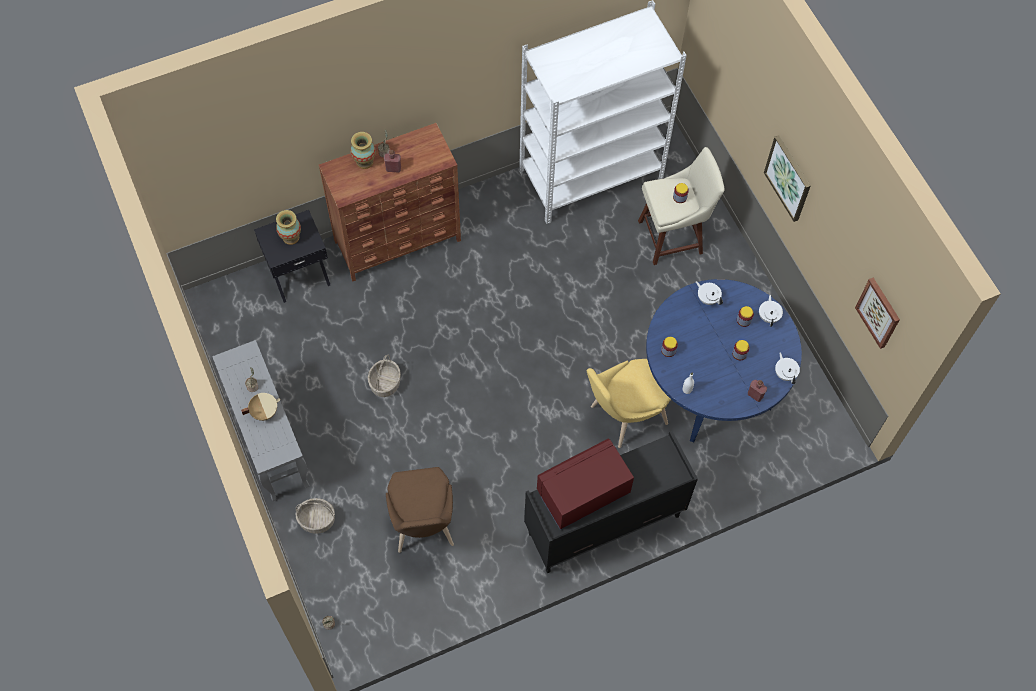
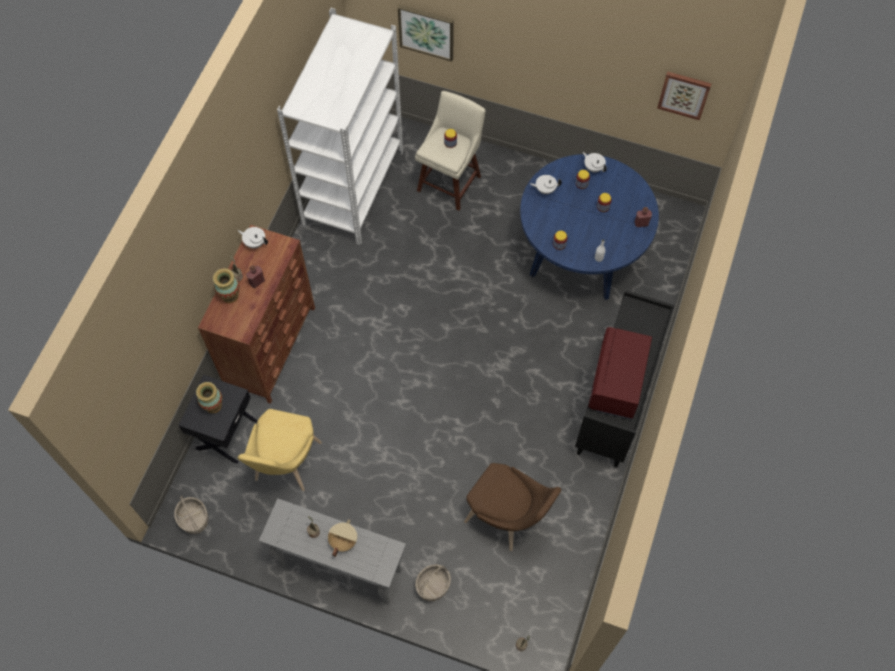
camera: 45 degrees left, 0 degrees up
(385, 383) = (372, 449): basket -> basket (193, 519)
(623, 416) = (549, 323): yellow chair -> yellow chair (285, 465)
(785, 373) = (643, 194): white teapot -> white teapot (255, 242)
(788, 178) = (532, 59): picture -> picture (426, 32)

